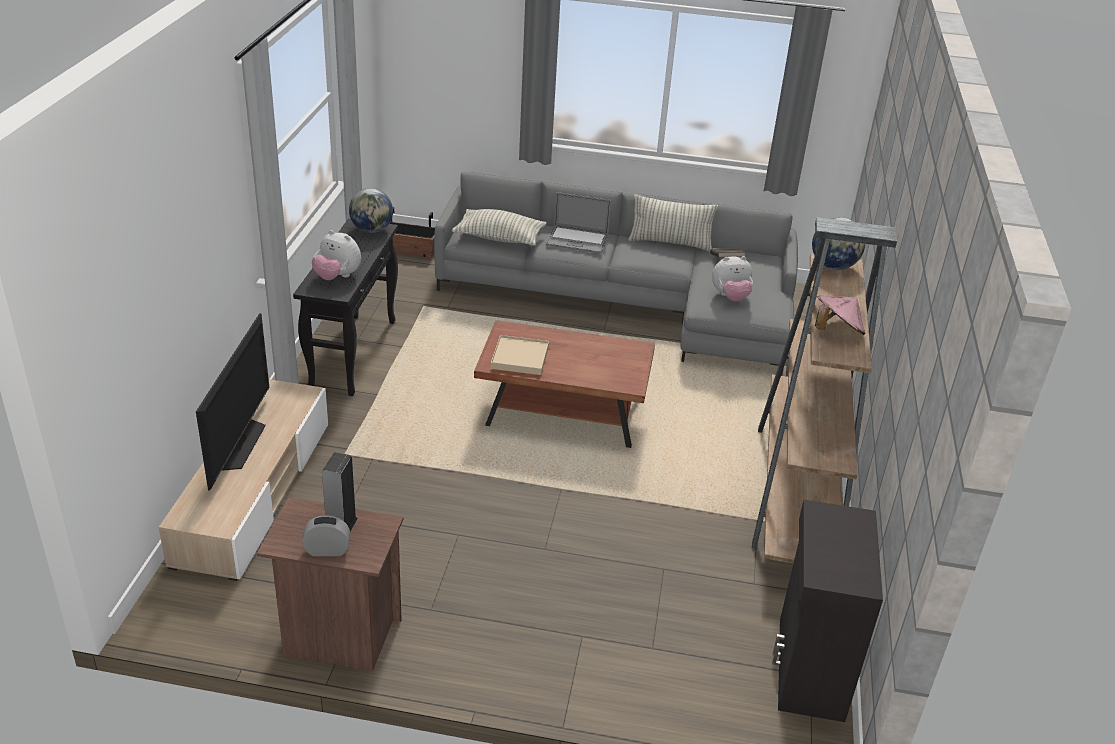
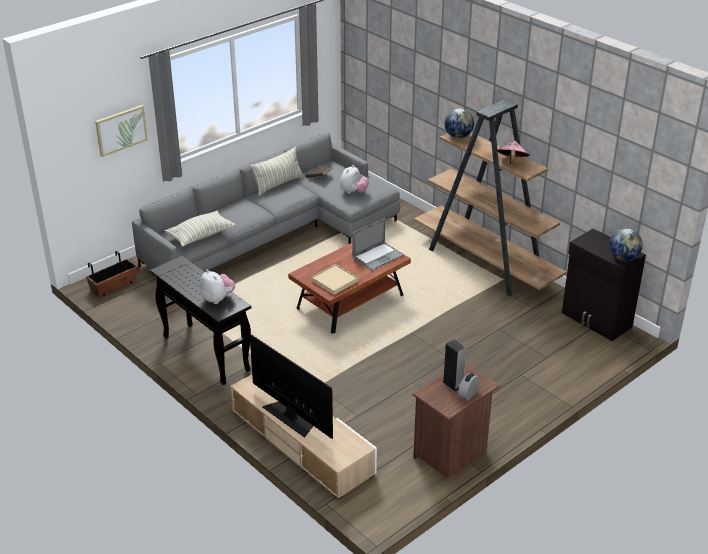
camera: 50 degrees left, 0 degrees up
(337, 277) = (218, 299): plush toy -> plush toy turned 105 degrees counterclockwise
(372, 230) = (177, 266): globe -> globe (623, 258)
(480, 64) = (121, 130): none -> picture
(577, 240) = (239, 211): laptop -> laptop (377, 256)

